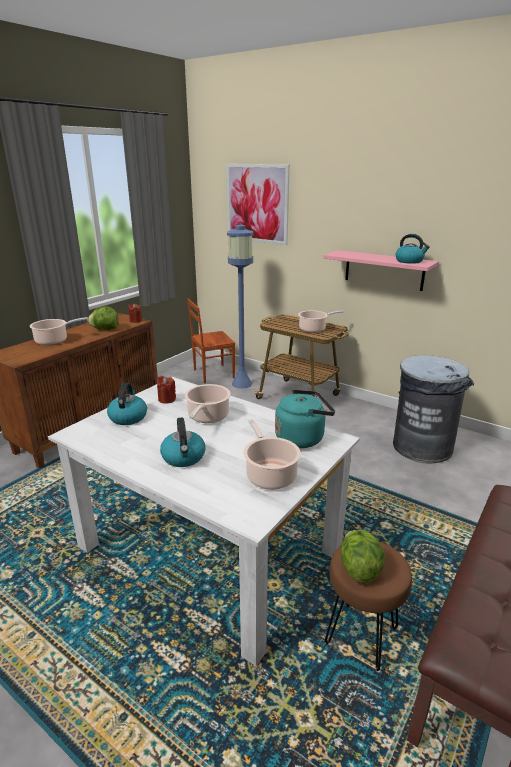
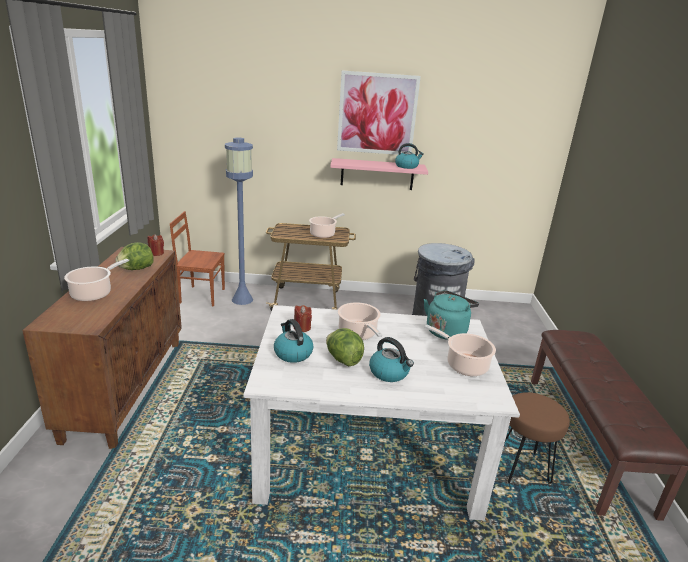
camera: 35 degrees left, 0 degrees up
(213, 373) = (201, 295): brown chair -> brown chair turned 60 degrees clockwise
(257, 204) = (239, 113): picture -> picture (377, 114)
(359, 568) = (536, 414): lettuce -> lettuce (343, 360)

